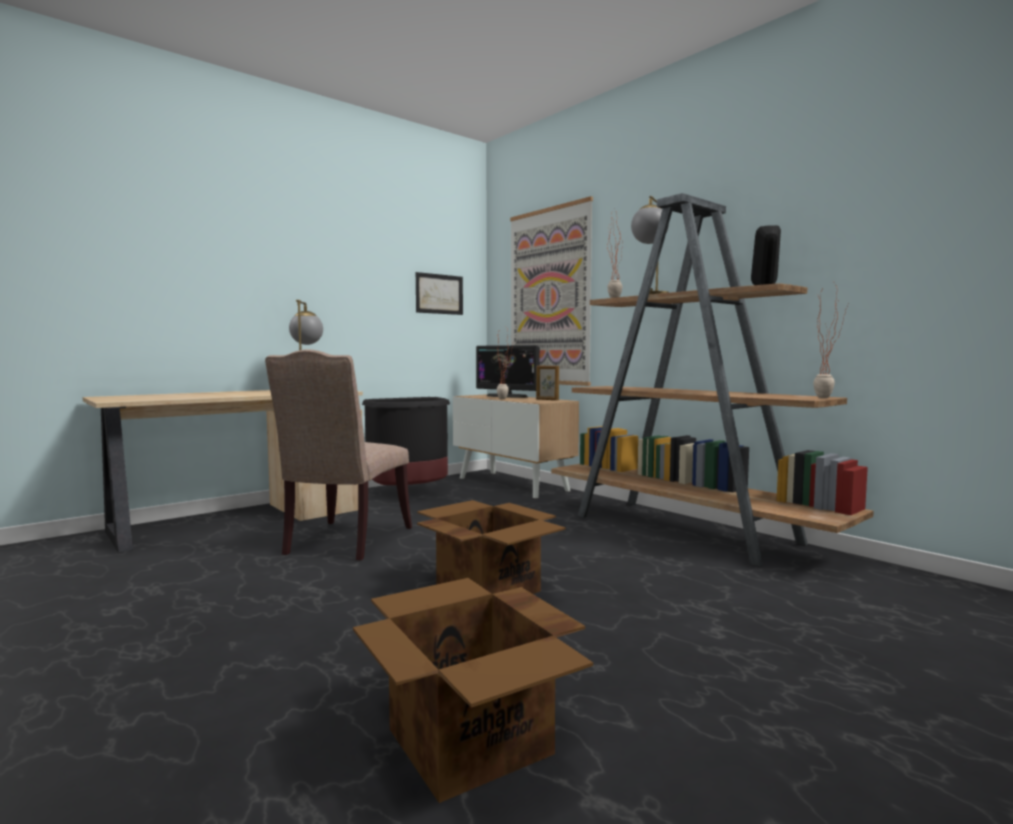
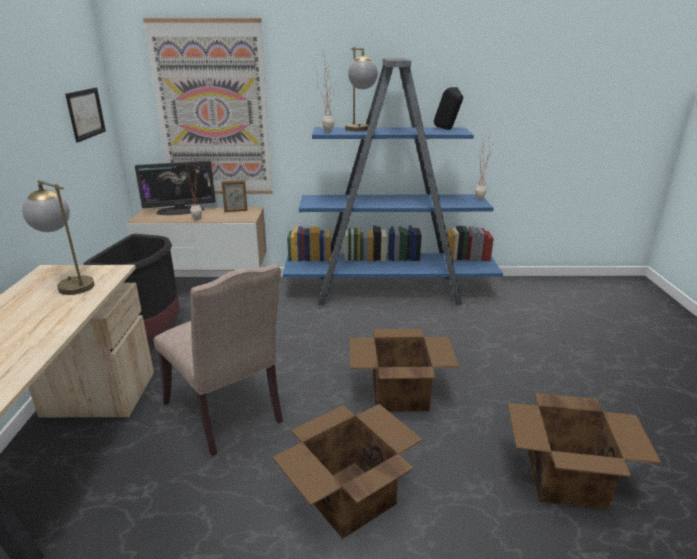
camera: 50 degrees left, 20 degrees up
(278, 616) = (347, 498): none -> cardboard box
(687, 530) = (390, 290): brown bookcase -> blue bookcase

